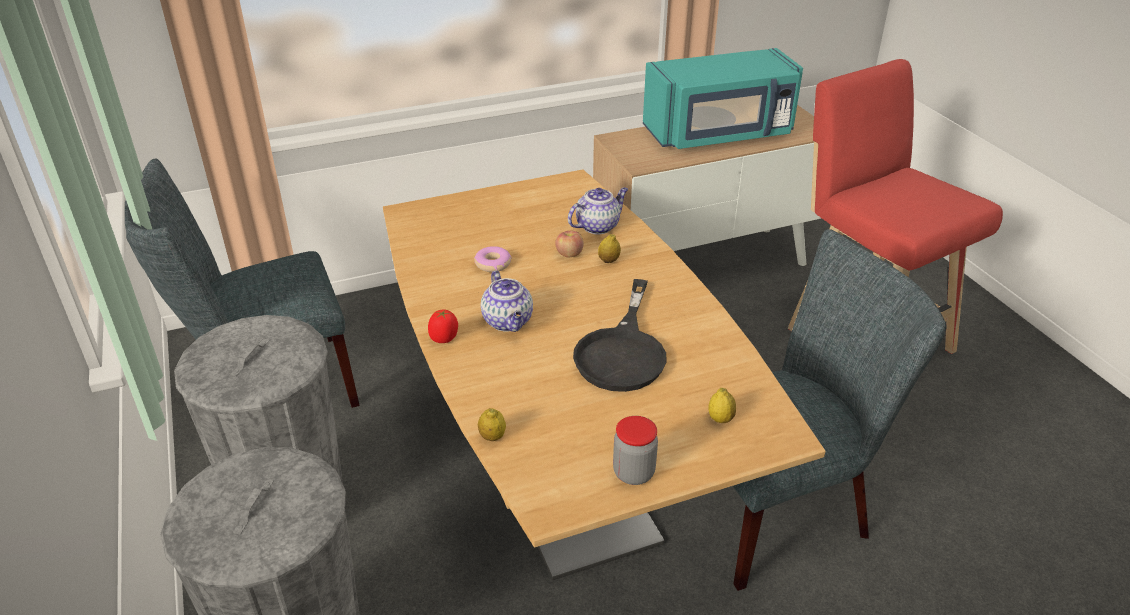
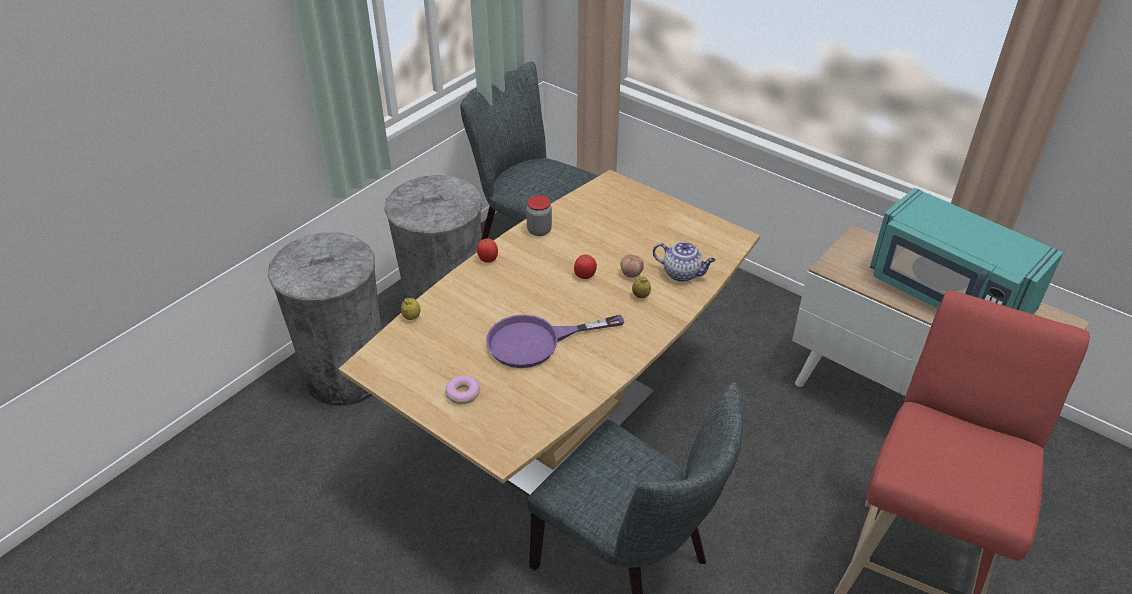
camera: 60 degrees right, 5 degrees up
(493, 264) = (586, 244): donut -> donut (462, 393)
(508, 322) = (527, 278): teapot -> none
(544, 282) = (585, 276): none -> tomato
(623, 351) = (536, 342): black frying pan -> purple frying pan
(633, 473) = (418, 389): jar -> jar (539, 230)
(720, 419) = (498, 413): lemon -> none

